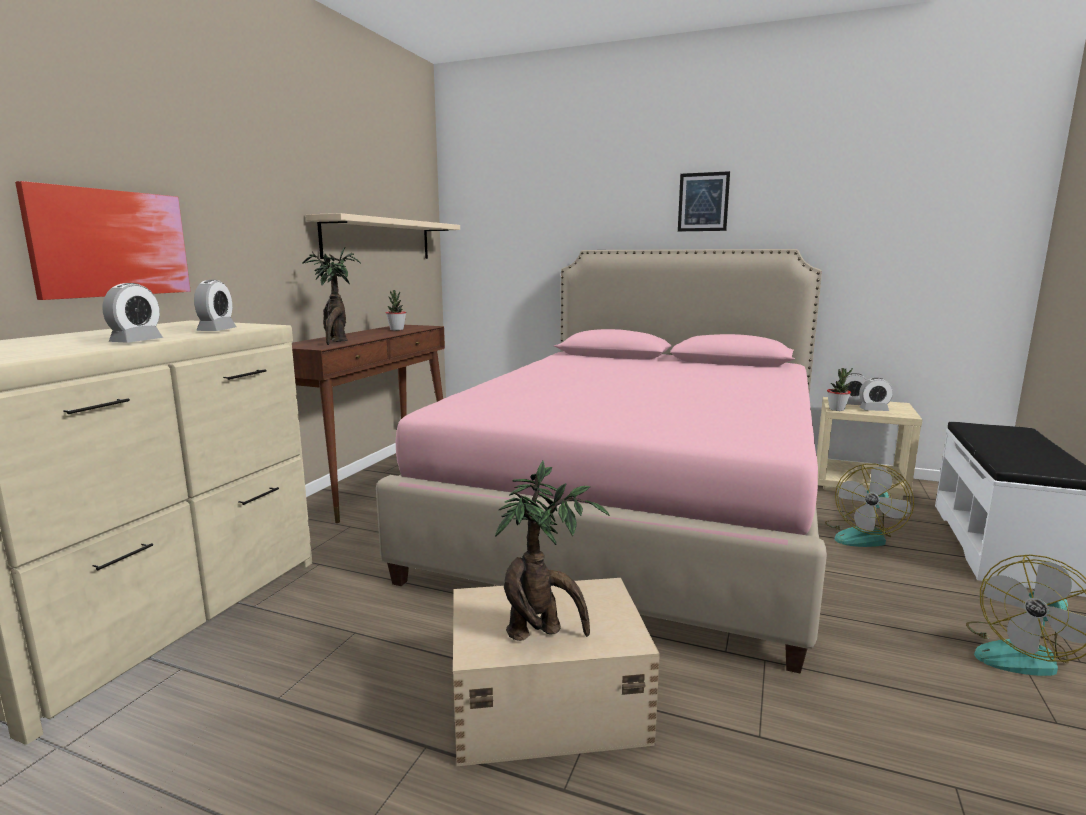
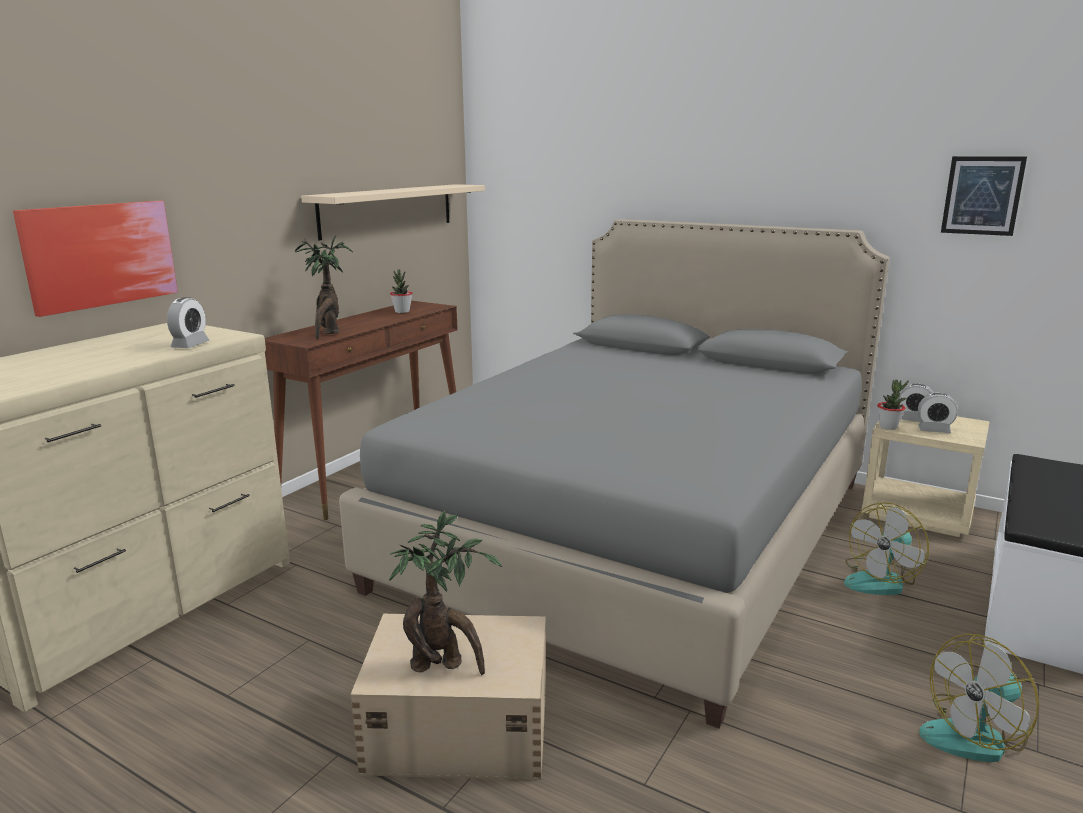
camera: 10 degrees right, 5 degrees up
(136, 341) = (112, 365): alarm clock -> none
(637, 513) = (637, 532): pink bed -> grey bed
(703, 202) = (755, 168): picture -> picture (982, 195)

